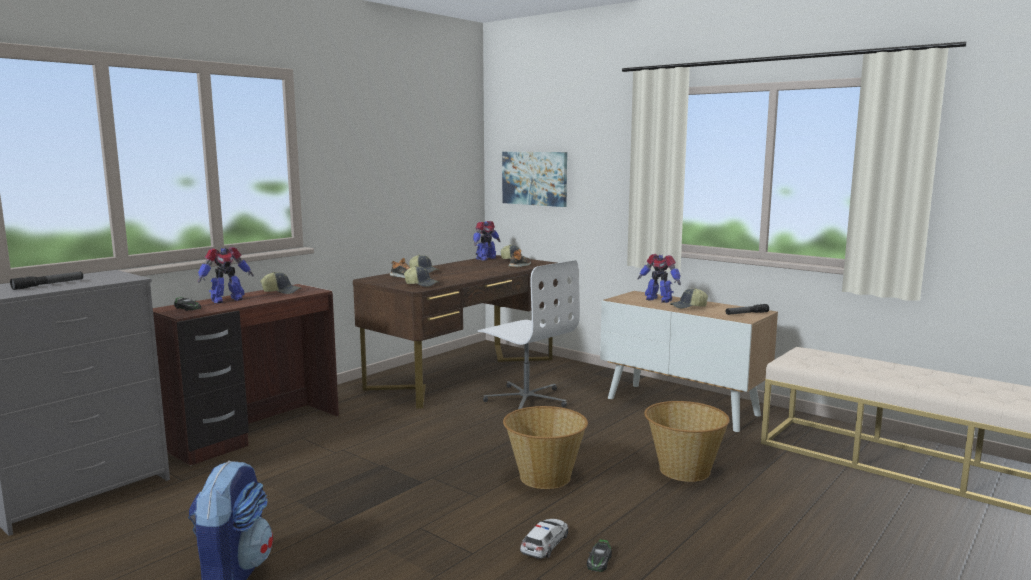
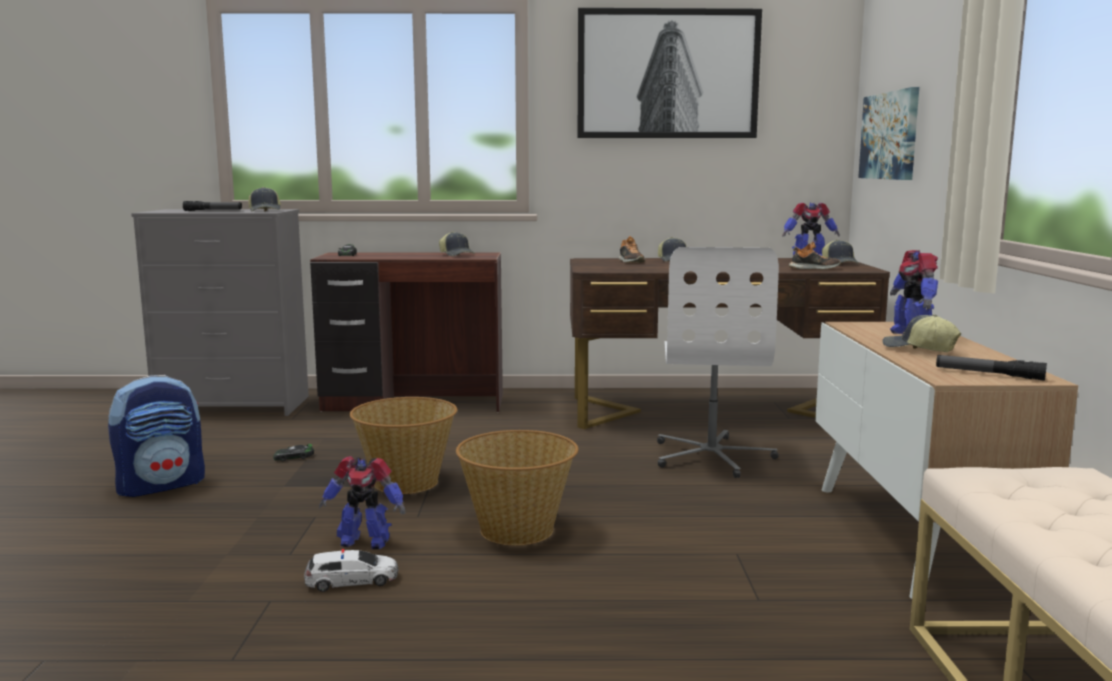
camera: 50 degrees right, 0 degrees up
(226, 300) = (394, 254): toy robot -> toy robot (364, 541)
(387, 133) = (668, 74): none -> picture
(422, 284) = (612, 268): cap -> cap (265, 211)
(599, 560) = (347, 620): toy car -> toy car (294, 457)
(683, 470) = (687, 599): basket -> basket (406, 482)

